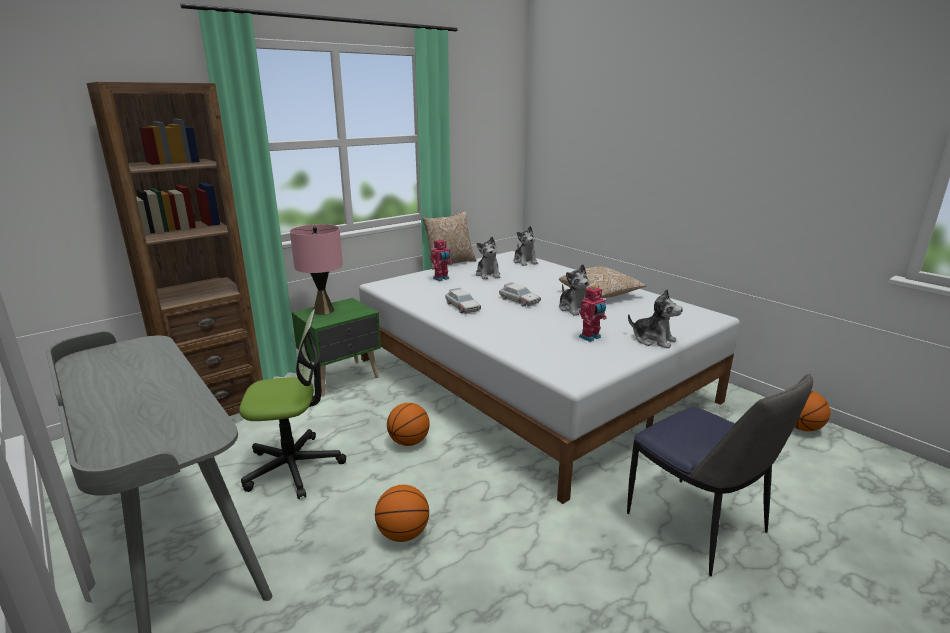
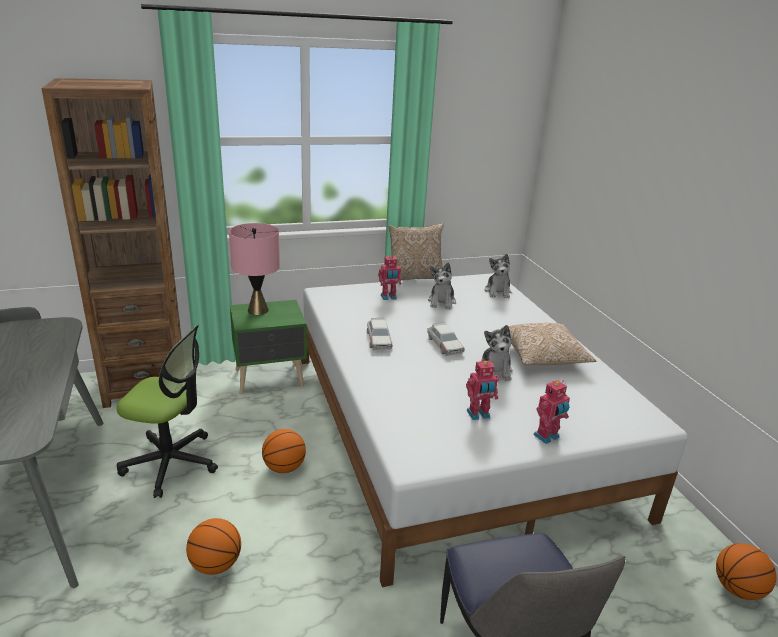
camera: 20 degrees right, 5 degrees up
(653, 340) = (547, 437): plush toy -> toy robot

